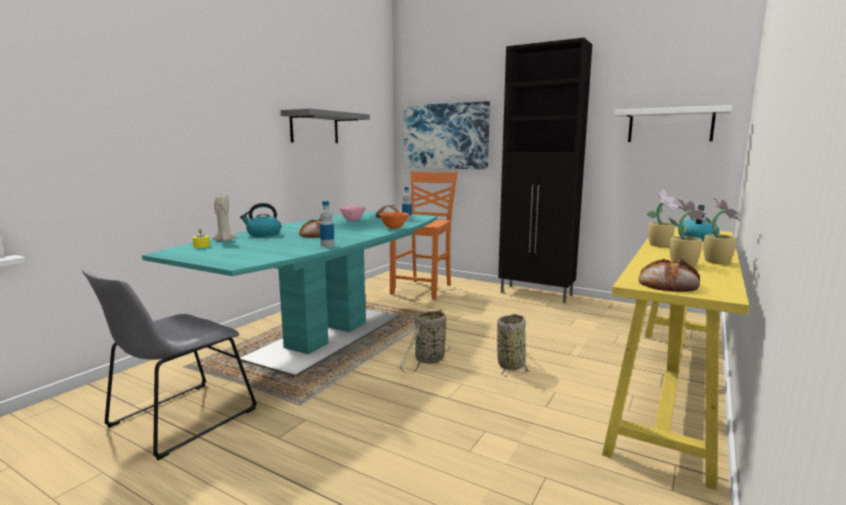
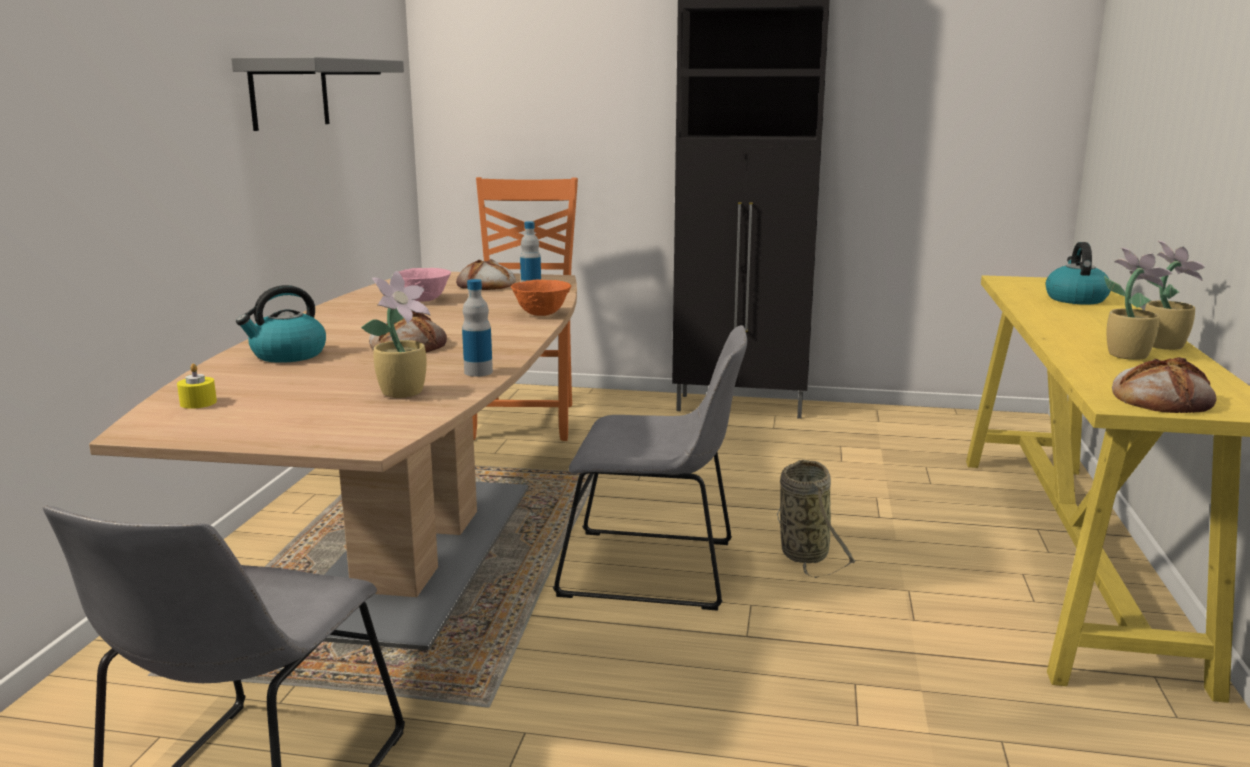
camera: 20 degrees left, 5 degrees up
(224, 240) = (224, 380): beige candle -> none
(327, 337) = (419, 554): turquoise dining table -> brown dining table
(428, 360) = (656, 569): basket -> grey chair
(445, 136) = (535, 101): picture -> none
(660, 245) = (1045, 318): potted plant -> potted plant (404, 392)
(670, 125) = (969, 89): white shelf -> none

